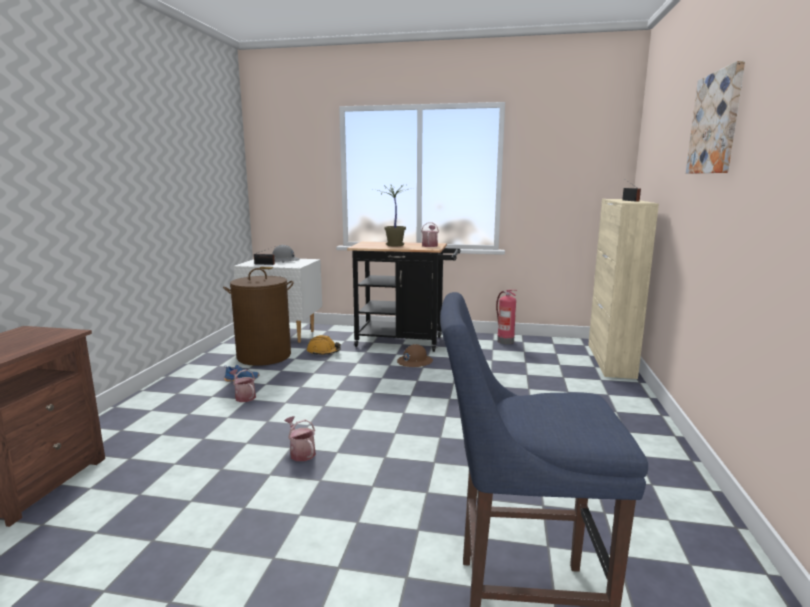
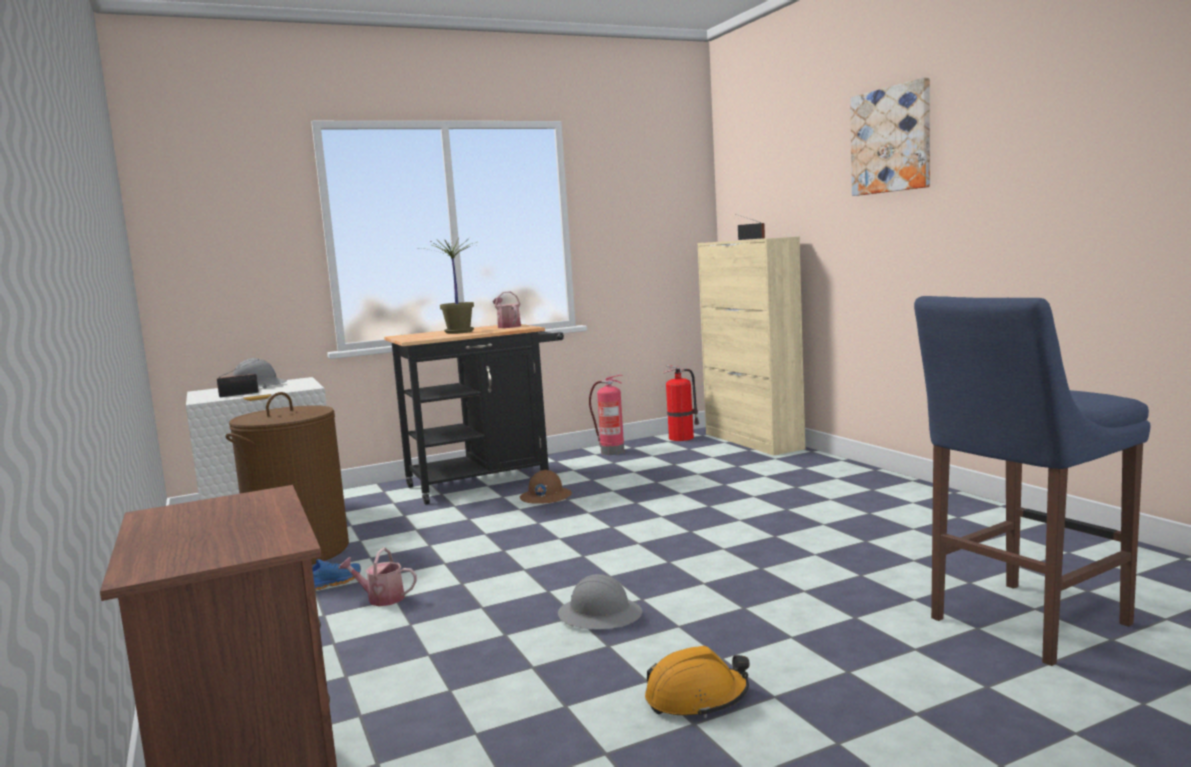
camera: 35 degrees left, 5 degrees down
(301, 452) = (600, 615): watering can -> grey hard hat
(323, 352) = (390, 522): orange hard hat -> orange hard hat (696, 698)
(567, 343) = (682, 438): none -> fire extinguisher

